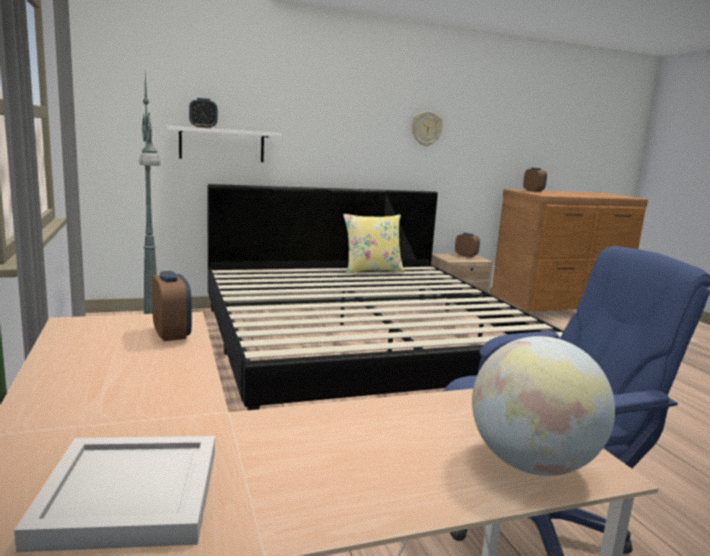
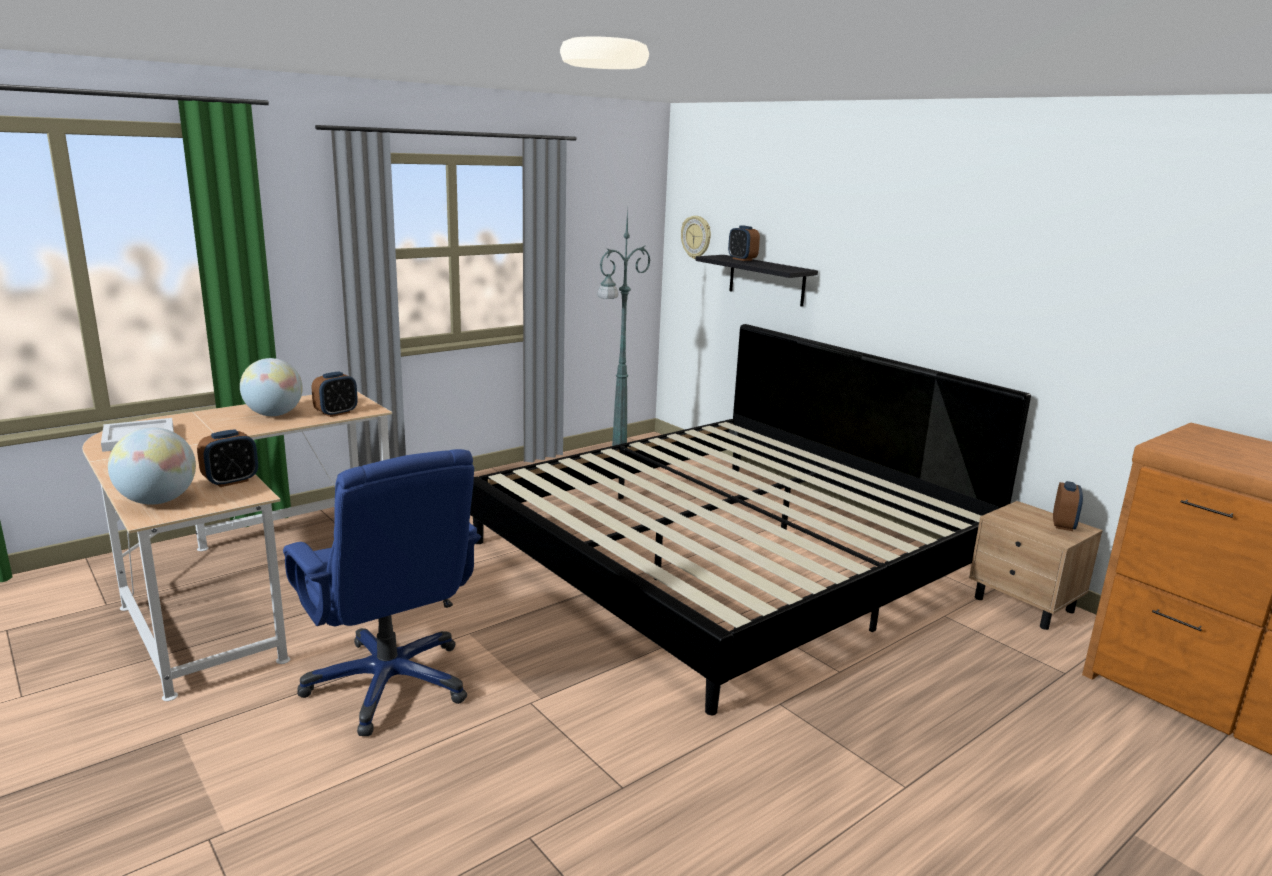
camera: 70 degrees right, 5 degrees up
(125, 368) = (274, 415): none -> globe
(222, 145) = (766, 280): white shelf -> black shelf
(372, 270) = (875, 485): yellow pillow -> none
(426, 128) = (1031, 282): wall clock -> wall clock (696, 237)
(533, 191) = (1231, 441): alarm clock -> alarm clock (231, 481)

